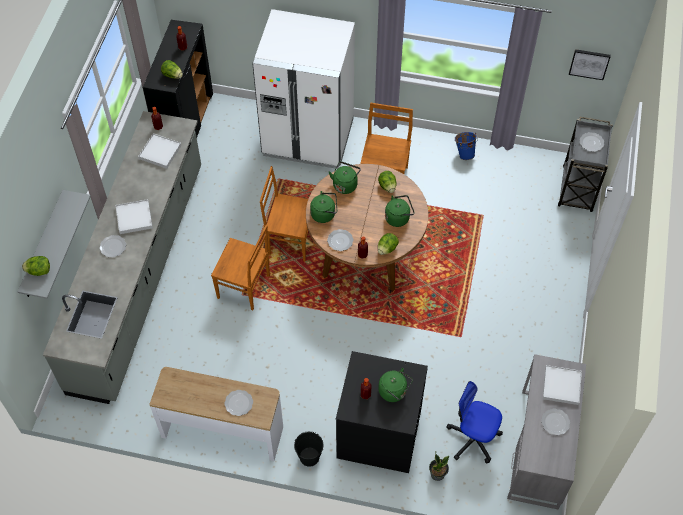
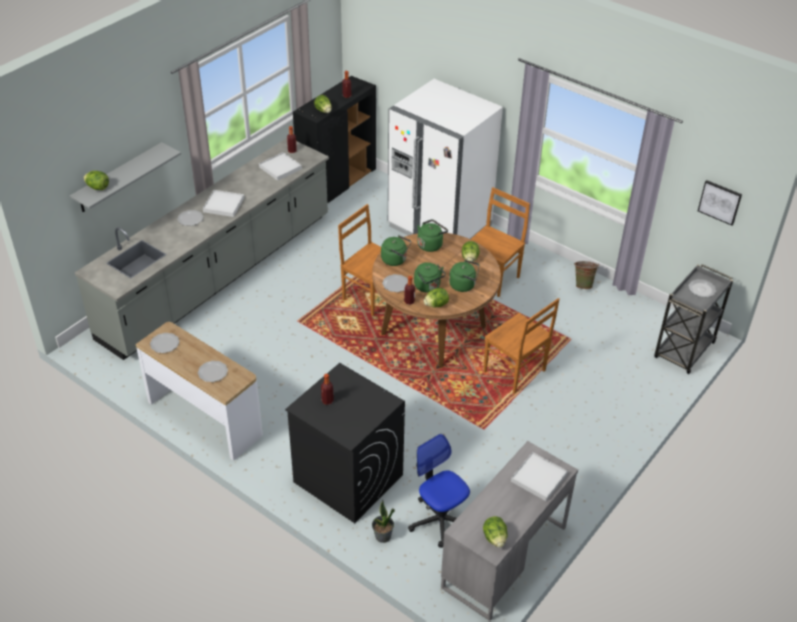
camera: 25 degrees right, 15 degrees down
(245, 287) = (304, 317): brown chair -> brown chair (515, 372)
(309, 457) = (268, 471): black bucket -> none
(394, 392) = (356, 409): green kettle -> green kettle (428, 287)
(464, 153) = (583, 284): blue bucket -> green bucket
(555, 422) = (510, 506): plate -> plate (164, 344)
(559, 456) = (495, 538): none -> lettuce

